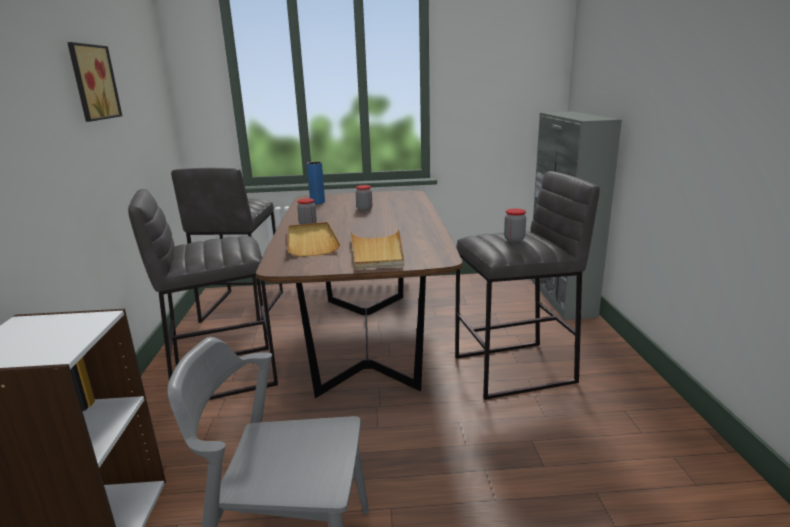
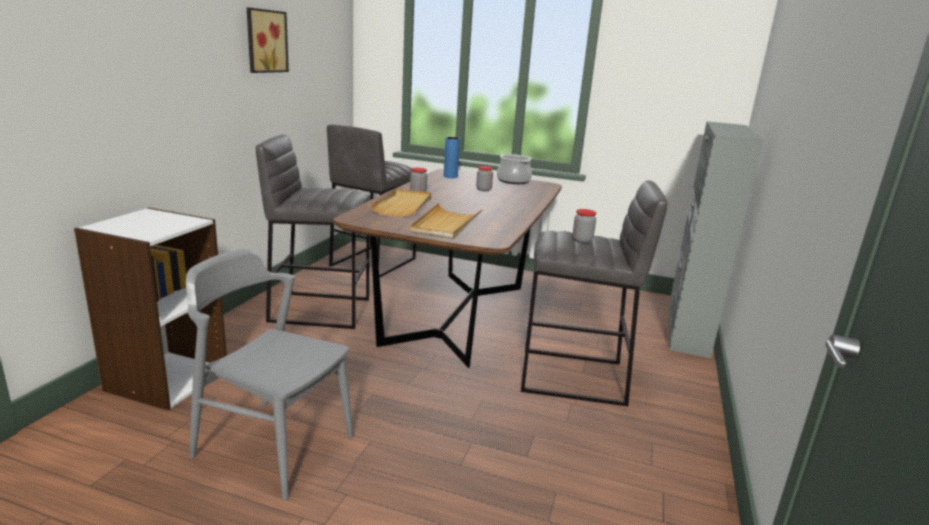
camera: 20 degrees right, 0 degrees up
(378, 195) = (513, 181): none -> cooking pot

